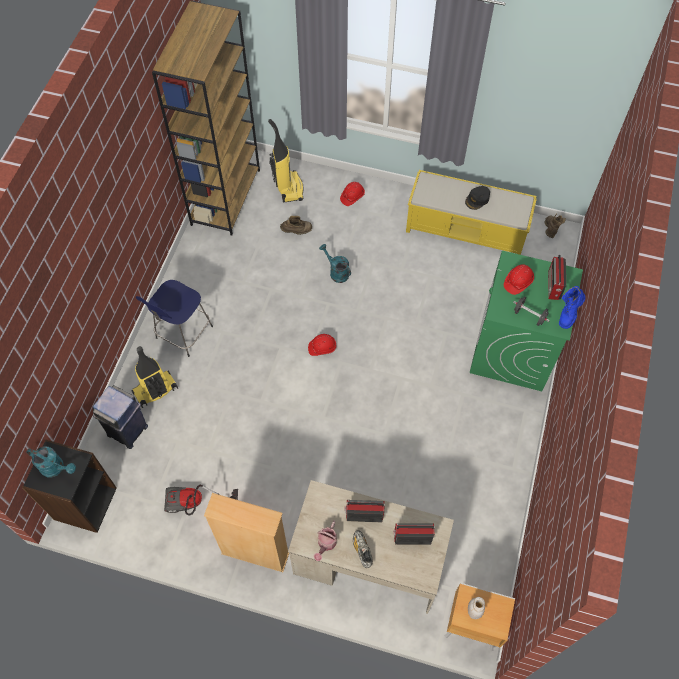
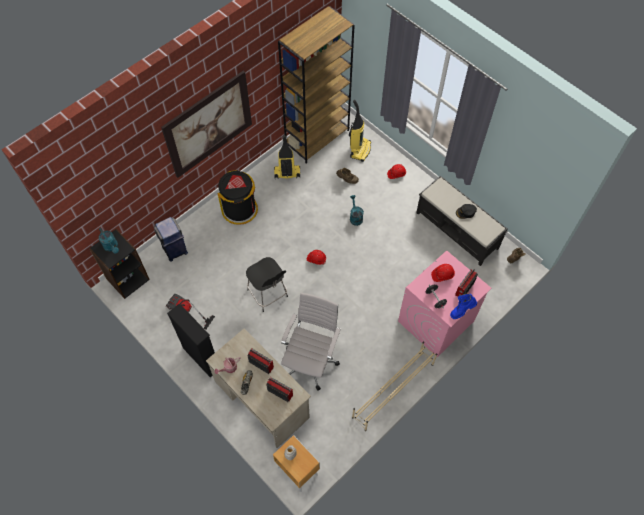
camera: 30 degrees right, 0 degrees up
(107, 230) = (208, 124): none -> picture
(155, 391) = (204, 235): vacuum cleaner -> vacuum cleaner (287, 174)
(183, 333) = (240, 209): blue stool -> black trash can
(255, 553) = (201, 358): beige bookcase -> black bookcase
(290, 423) = (268, 294): none -> black stool
(398, 478) = (311, 361): none -> white office chair
(467, 230) = (457, 230): yellow bench -> black bench
(512, 350) = (436, 321): green washing machine -> pink washing machine
(518, 460) = (392, 390): none -> beige shoe rack

